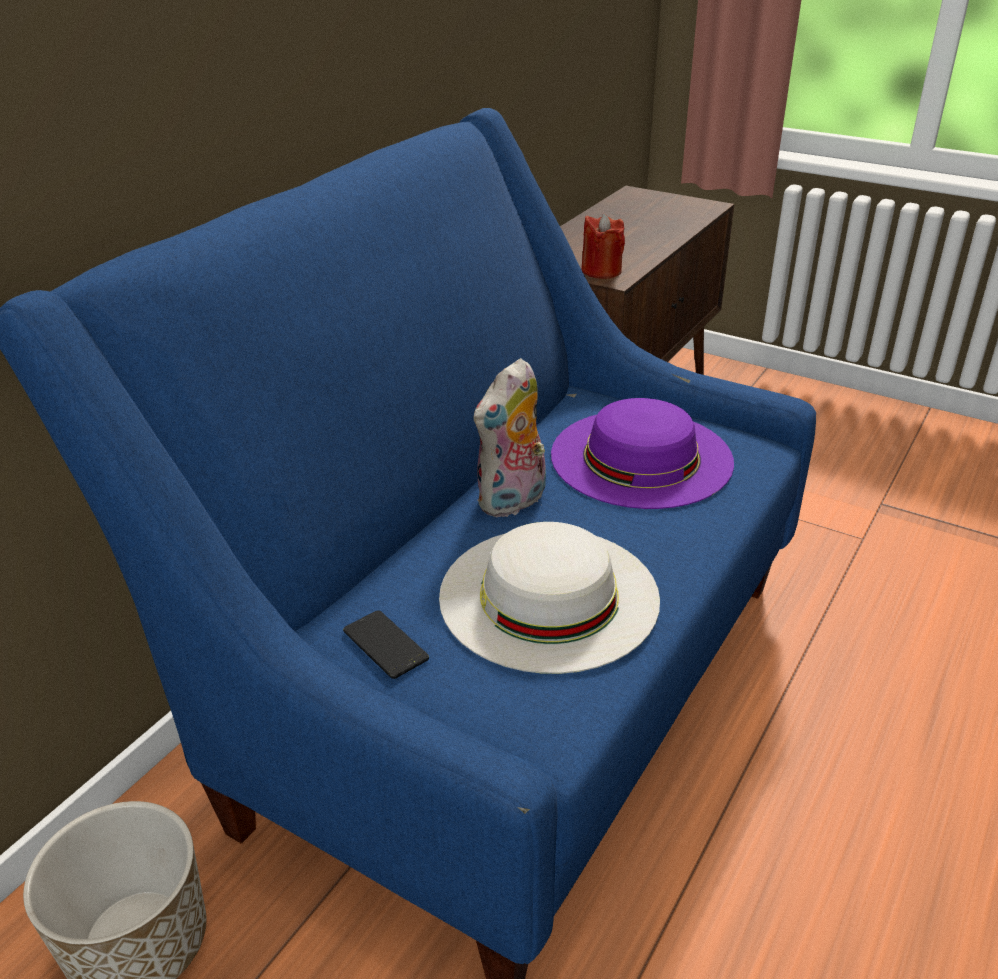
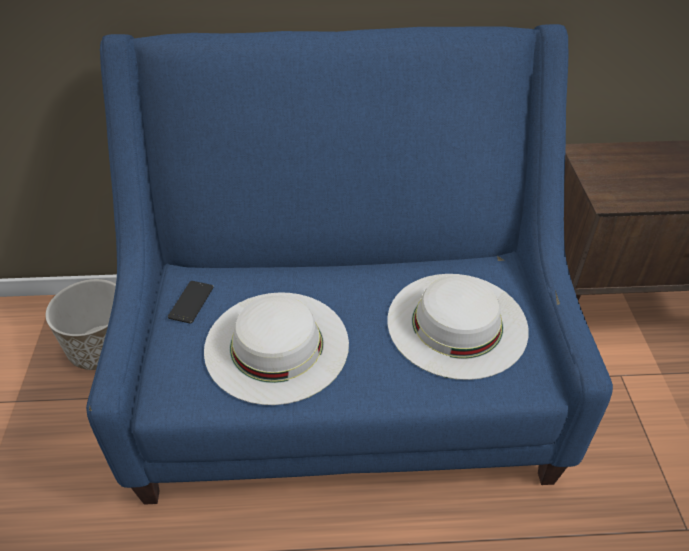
camera: 55 degrees right, 10 degrees up
(513, 502) = (352, 289): plush toy -> none
(601, 271) = (612, 190): red candle -> none
(641, 457) = (457, 323): purple hat -> white hat

